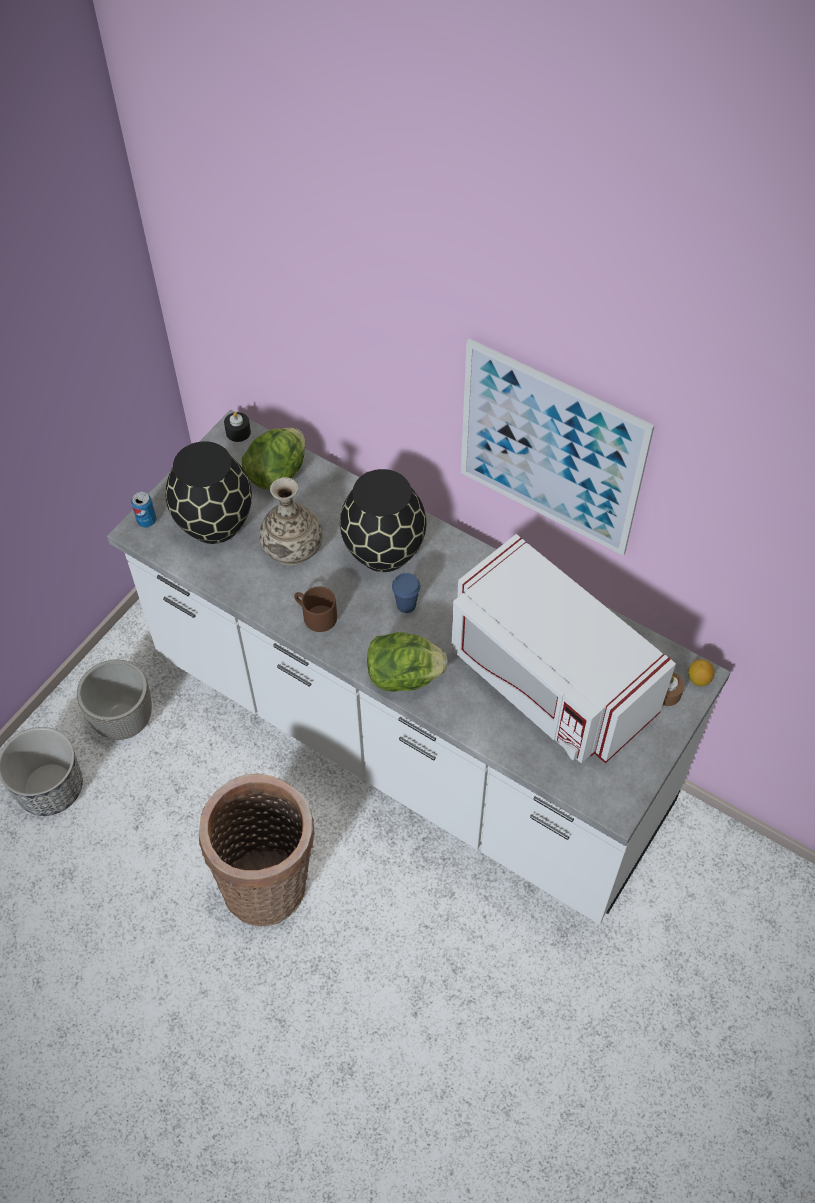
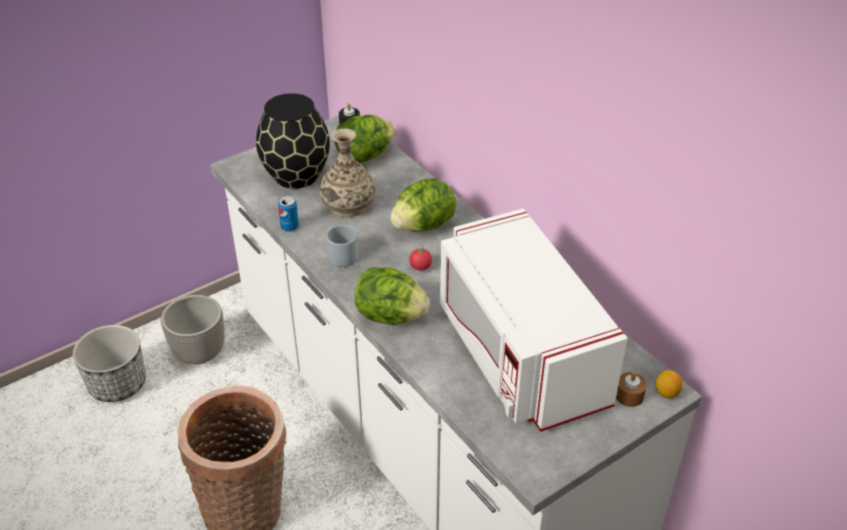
camera: 20 degrees right, 15 degrees down
(147, 521) = (245, 162): can -> can (290, 227)
(315, 616) = (339, 254): brown mug -> grey mug
(385, 551) = (423, 226): black vase -> lettuce
(406, 605) = (420, 266): blue cup -> tomato
(550, 449) = (568, 130): picture -> none

